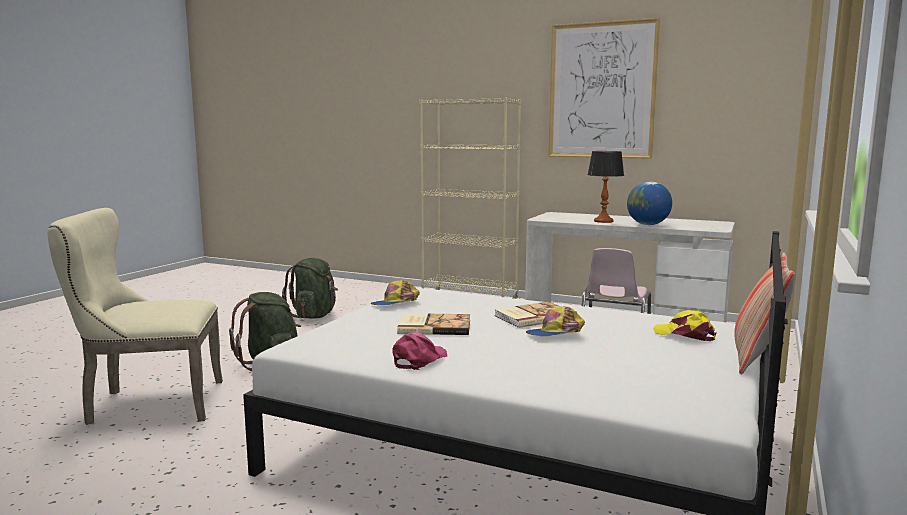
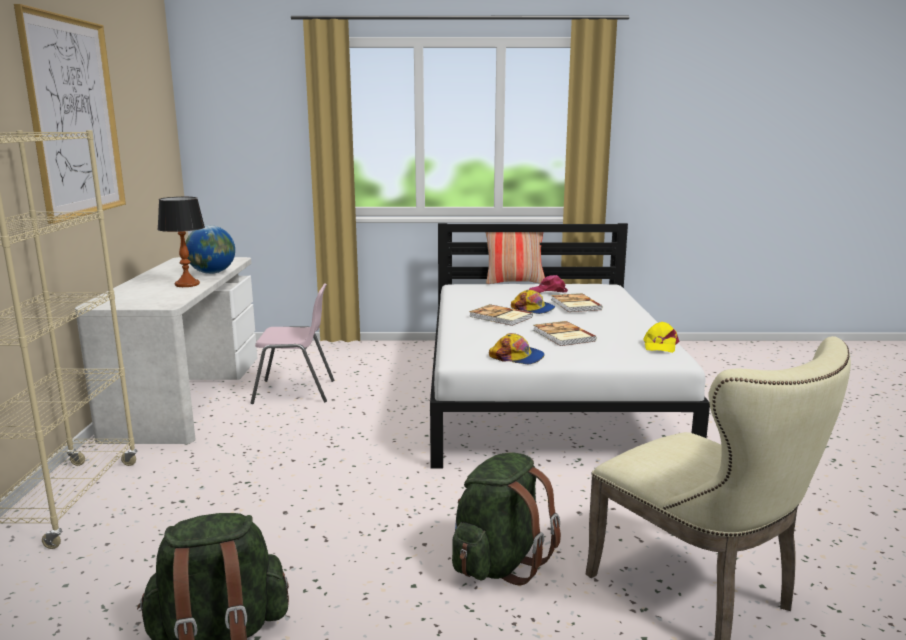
camera: 115 degrees left, 5 degrees up
(419, 360) = (632, 328): pink cap -> pink cap (548, 291)
(555, 353) = (575, 305): none -> book
(685, 335) = (492, 290): yellow cap -> yellow cap (660, 345)

